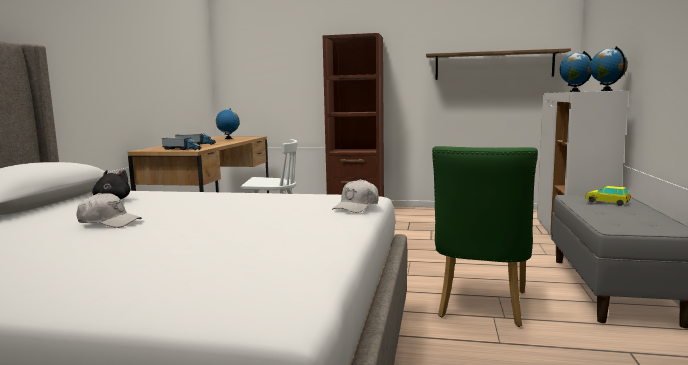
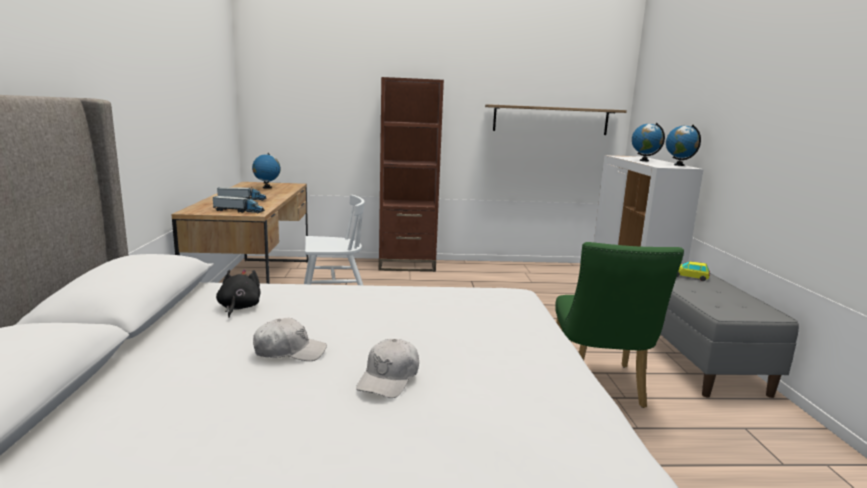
camera: 15 degrees left, 5 degrees up
(356, 207) = (530, 313): white cap -> white cap (389, 378)

